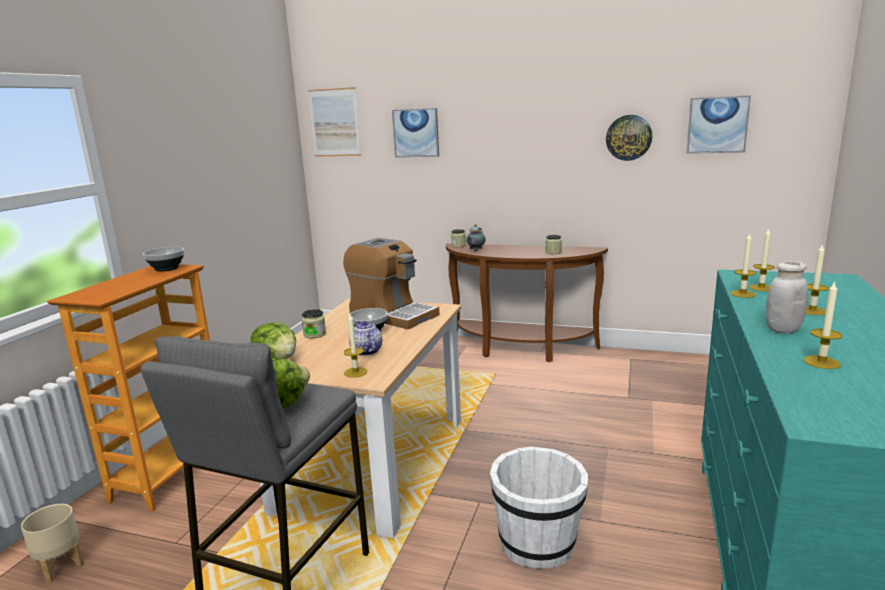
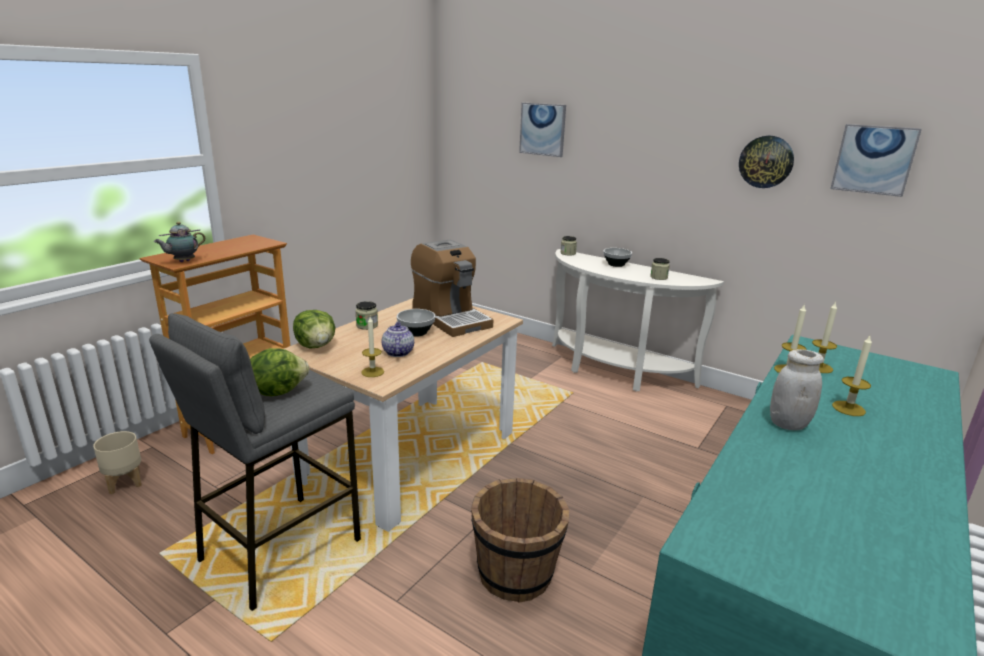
camera: 15 degrees right, 5 degrees up
(166, 269) = (254, 241): bowl -> bowl (616, 264)
(334, 122) = (467, 109): picture -> none
(475, 251) = (579, 262): teapot -> teapot (183, 261)
(520, 350) = (613, 372): brown console table -> white console table
(538, 543) = (516, 574): white bucket -> brown bucket
(821, 362) = (790, 474): candle -> none

